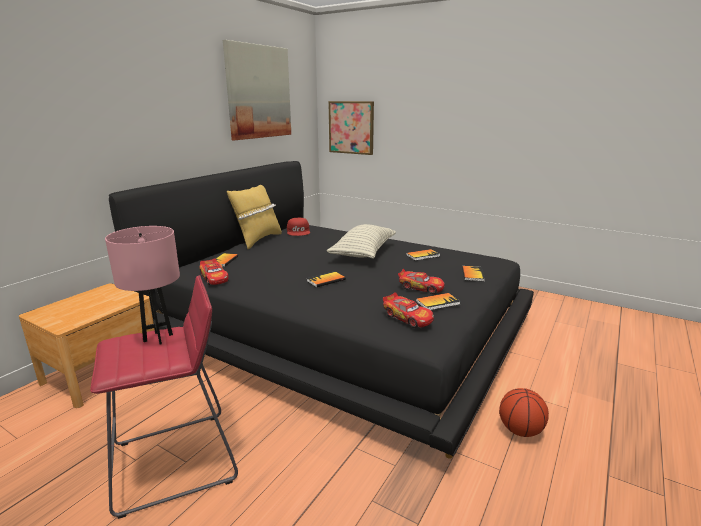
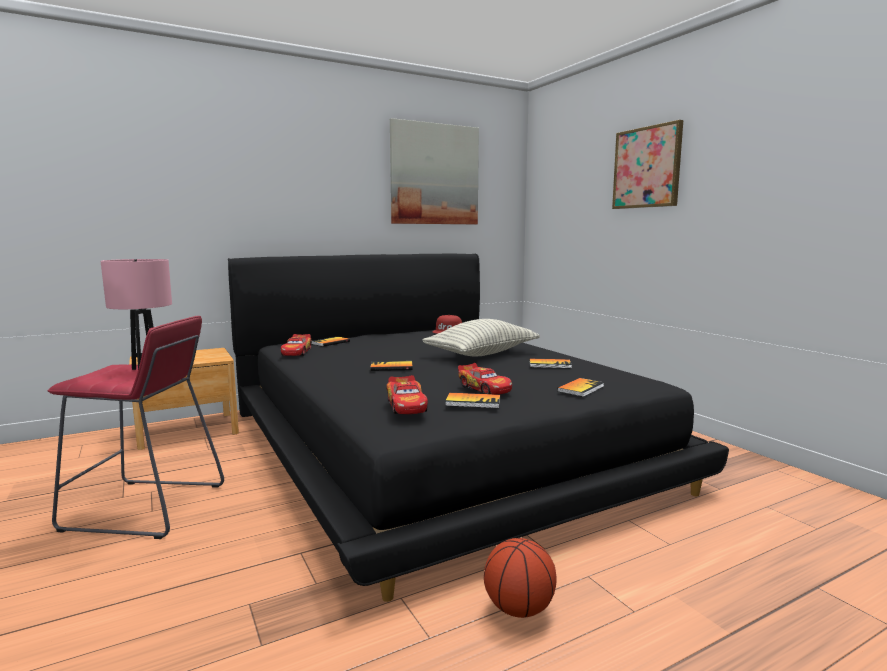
camera: 30 degrees right, 10 degrees down
(257, 240) = (394, 333): yellow pillow -> none
(351, 127) = (556, 217): picture -> picture (647, 167)

